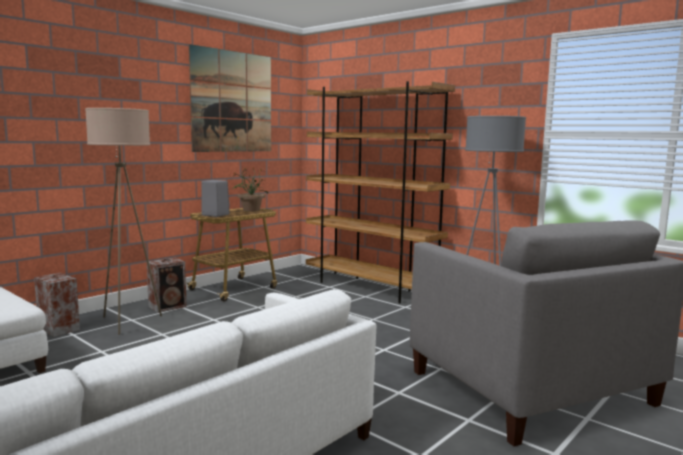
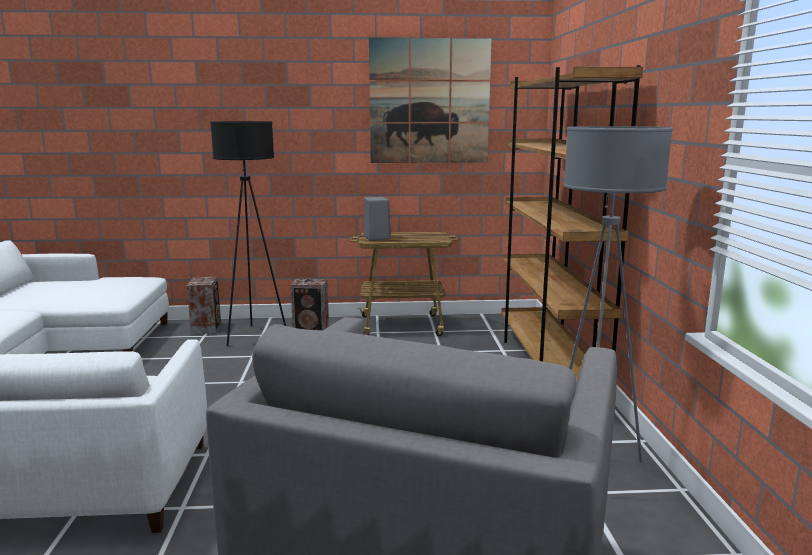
camera: 45 degrees right, 5 degrees up
(128, 322) = (255, 336): beige floor lamp -> black floor lamp
(251, 210) = (433, 236): potted plant -> none

